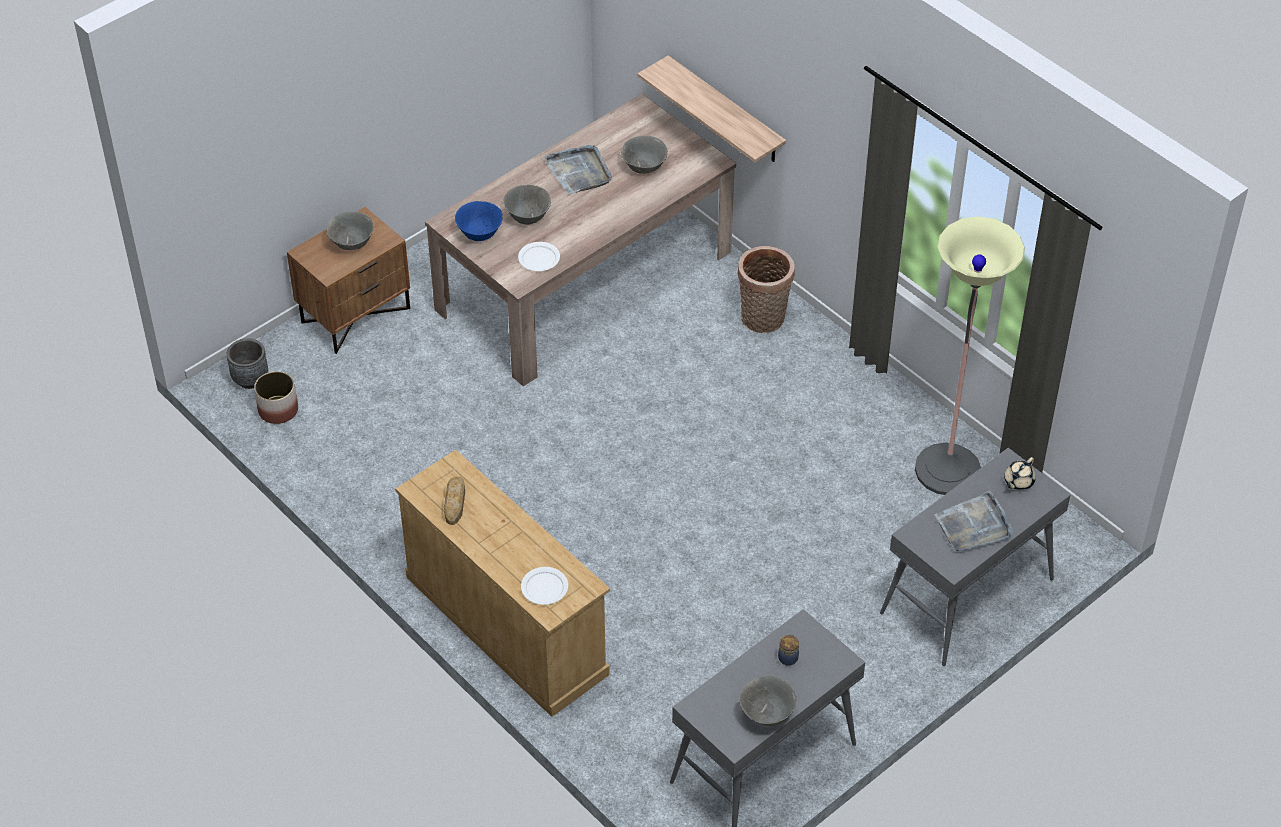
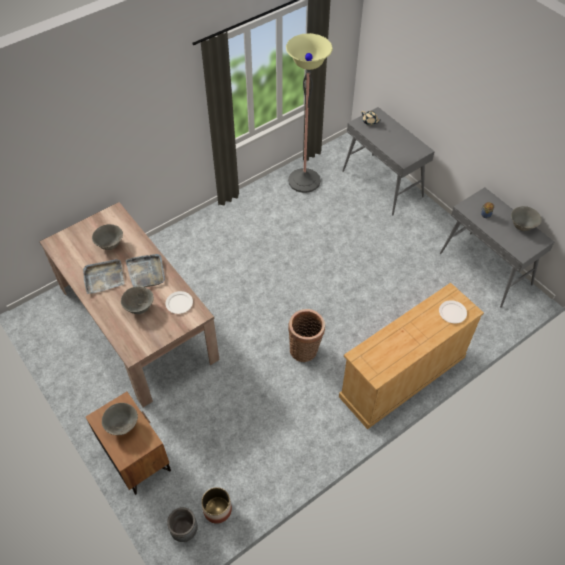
camera: 85 degrees left, 5 degrees up
(455, 502) = (388, 356): bread -> none
(479, 234) = (148, 335): blue bowl -> none
(725, 111) = (97, 185): shelf -> none
(763, 320) = (188, 241): basket -> basket (305, 350)
(974, 525) = (397, 140): grey tray -> grey tray (146, 272)

